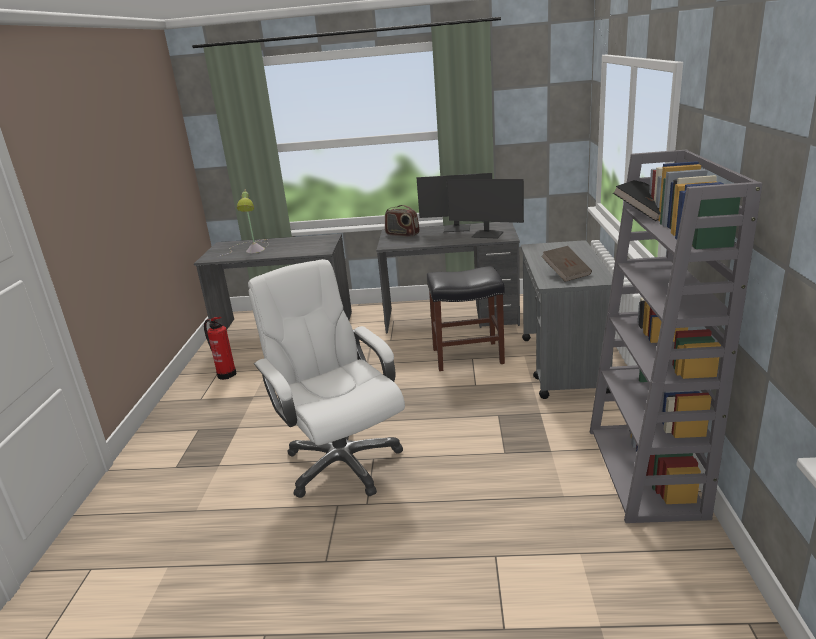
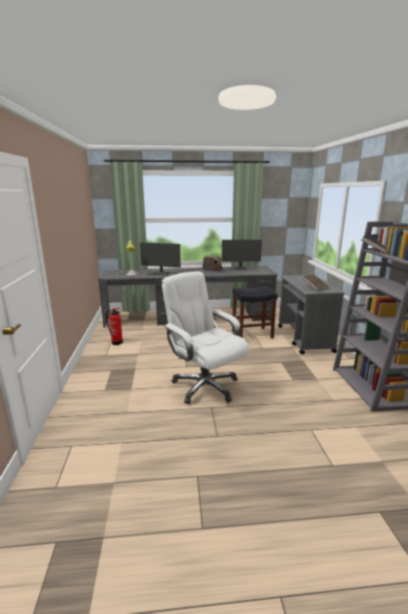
camera: 10 degrees left, 5 degrees down
(487, 235) = (259, 271): monitor -> monitor (162, 274)

